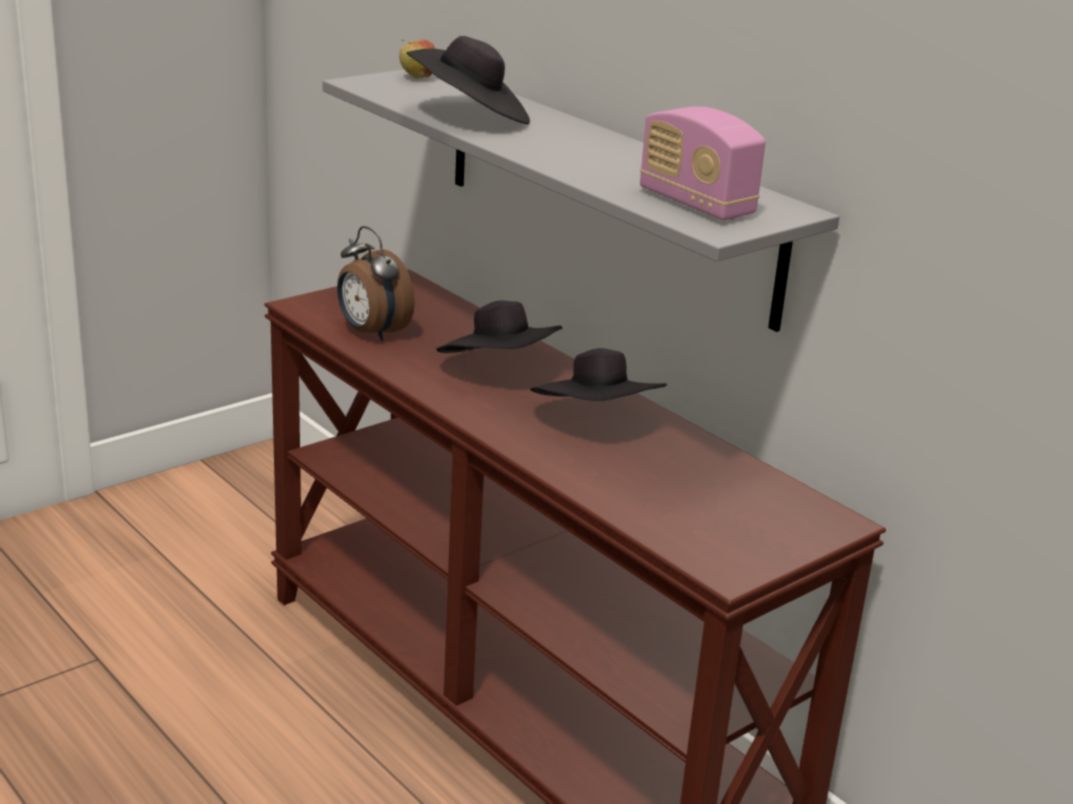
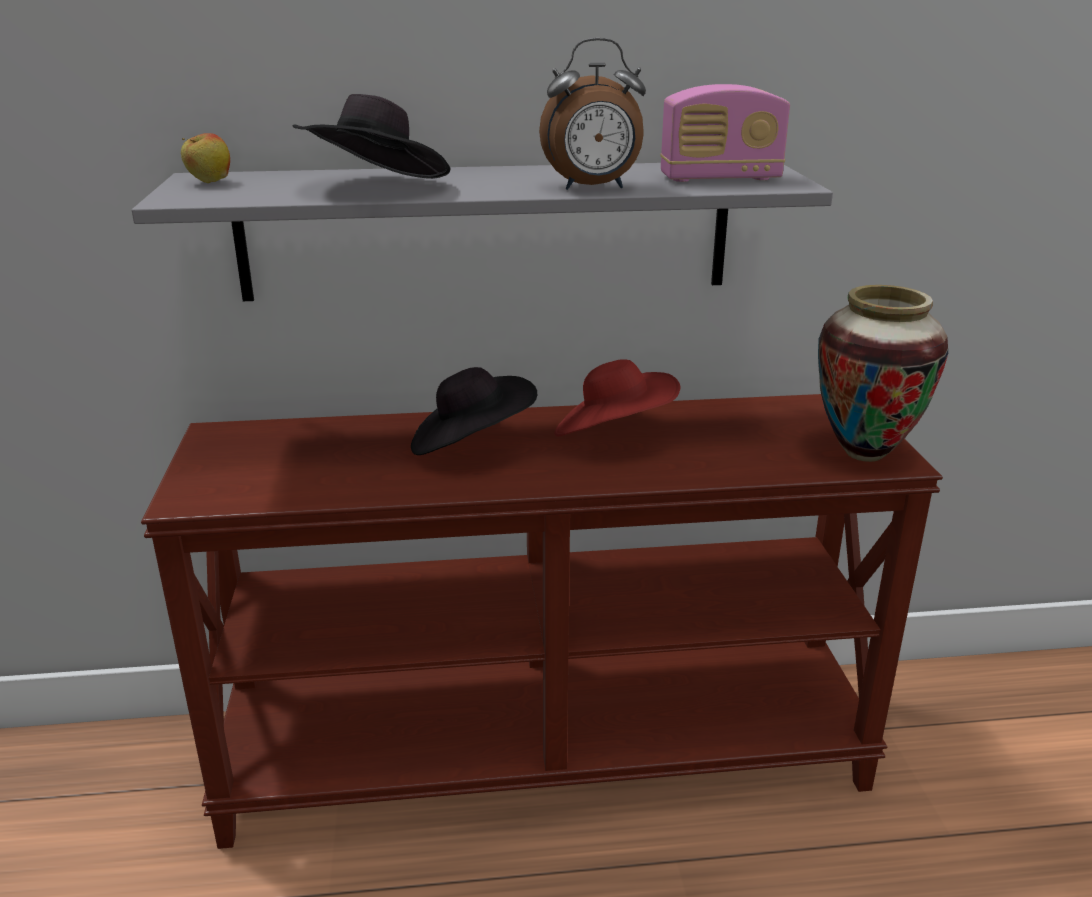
camera: 55 degrees left, 0 degrees up
(371, 333) = (309, 481): alarm clock -> alarm clock (593, 188)
(597, 422) = (613, 434): black hat -> red hat
(723, 550) = (864, 453): none -> vase

